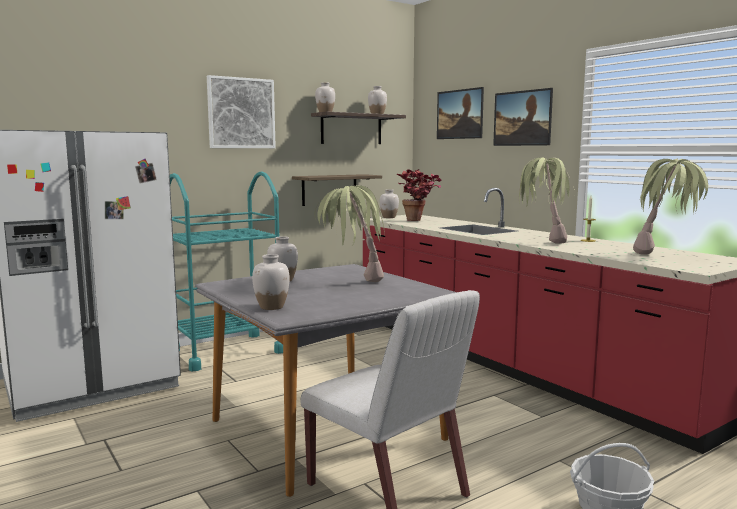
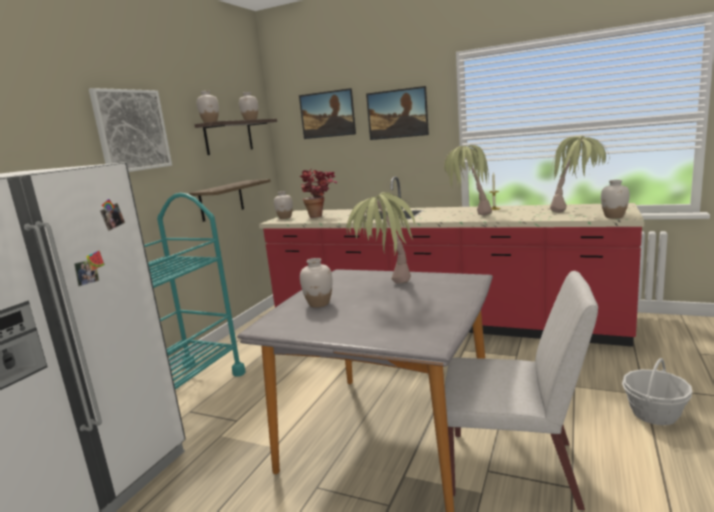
camera: 30 degrees left, 5 degrees up
(272, 307) = (387, 336): white vase -> white vase (614, 217)

